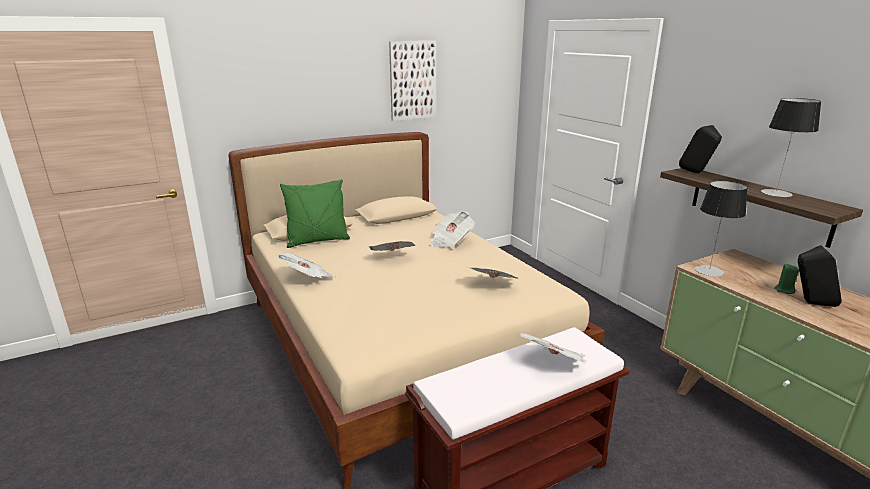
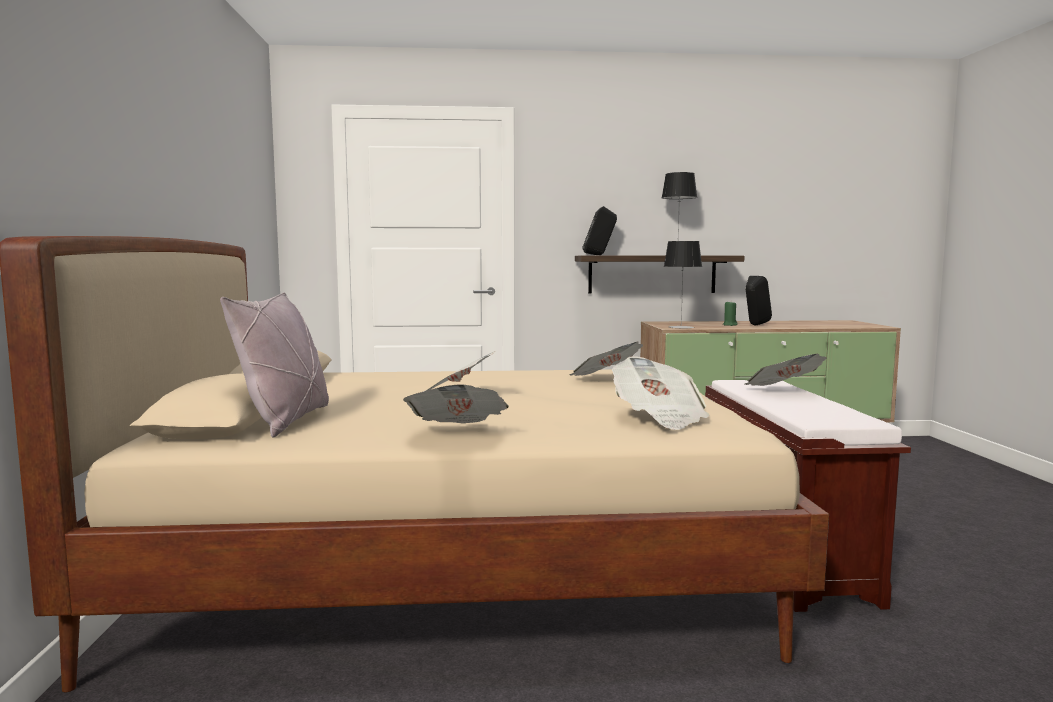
camera: 65 degrees left, 15 degrees down
(318, 241) = (286, 421): green pillow -> purple pillow
(412, 80) = (208, 154): picture -> none
(450, 241) = (443, 376): newspaper -> newspaper (659, 418)

